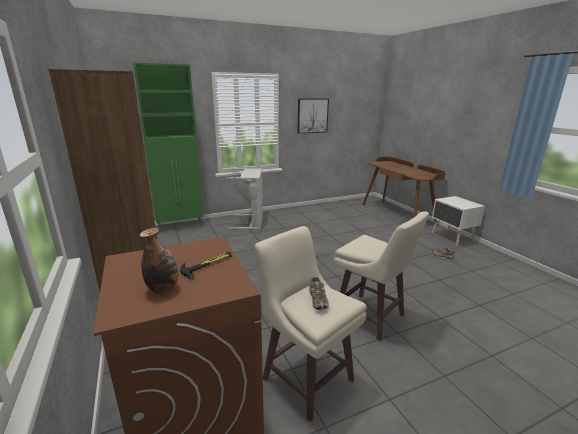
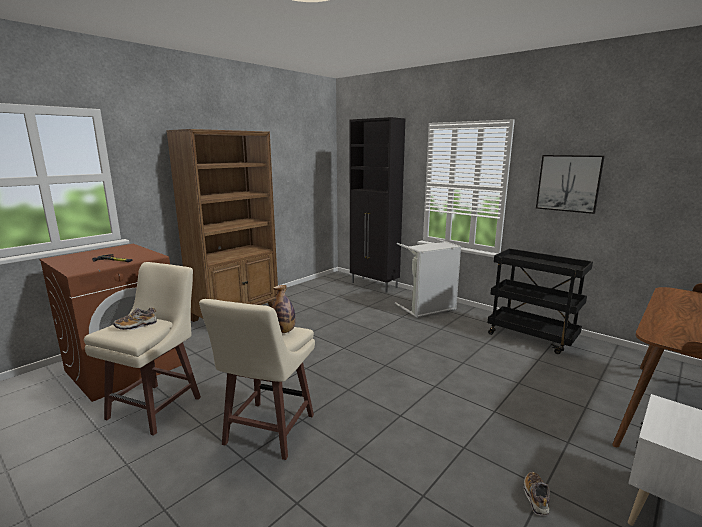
camera: 65 degrees right, 5 degrees down
(163, 289) = (82, 259): bottle -> bottle (284, 331)
(181, 225) = (374, 285): green cabinet -> black cabinet
(318, 211) = (532, 337): none -> black cart

